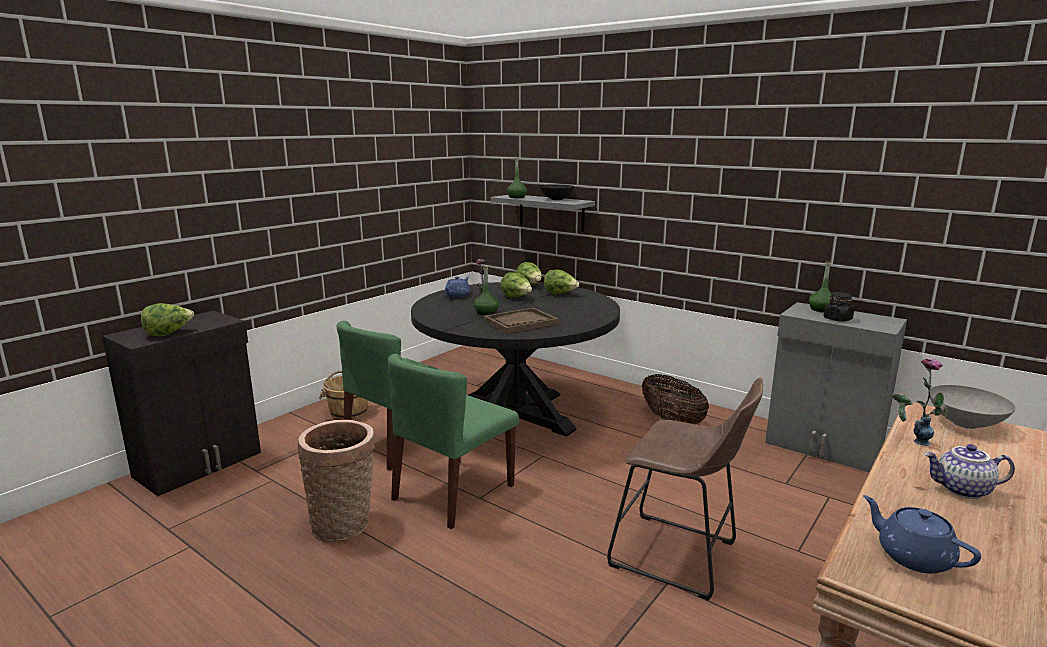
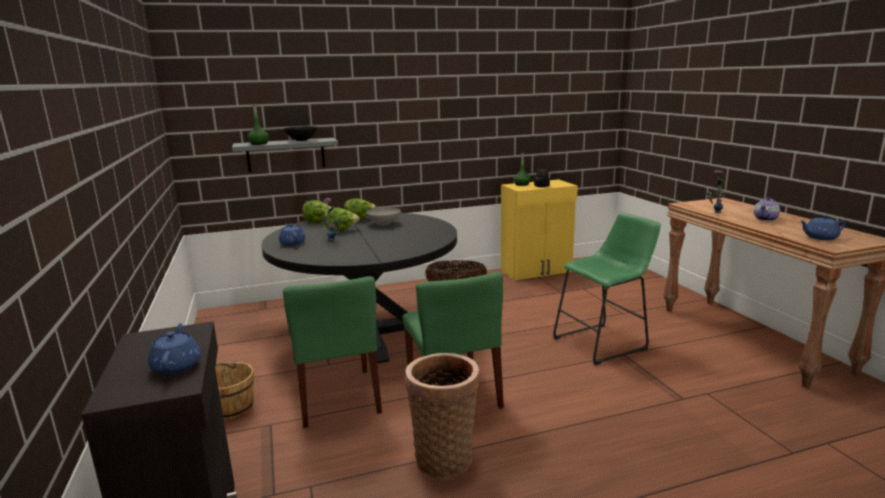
camera: 55 degrees left, 0 degrees up
(168, 333) = (177, 365): lettuce -> blue teapot
(486, 312) = (359, 244): green bottle -> none
(520, 323) = (406, 240): brown tray -> none
(680, 557) = (604, 343): brown stool -> green stool
(823, 448) = (537, 271): grey cabinet -> yellow cabinet
(966, 423) = (702, 203): grey bowl -> grey bowl (384, 223)

